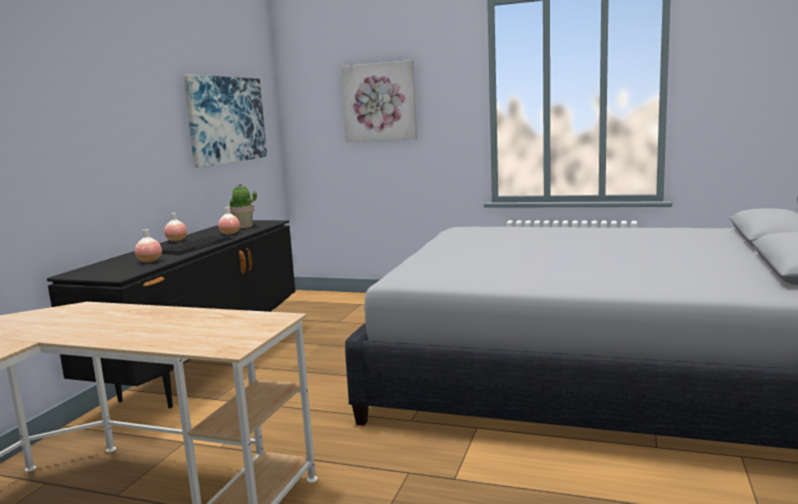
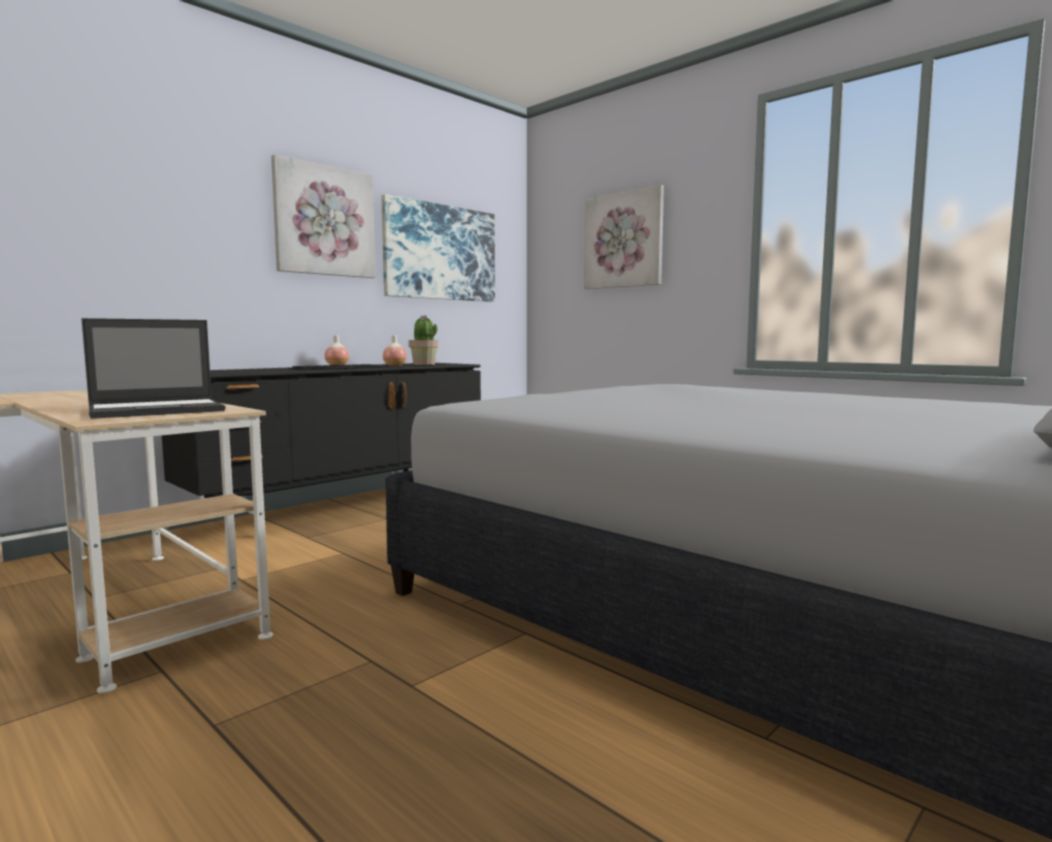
camera: 25 degrees right, 5 degrees down
(146, 107) = (324, 221): none -> picture
(149, 261) = (263, 371): vase -> none
(223, 328) = (158, 410): none -> laptop

